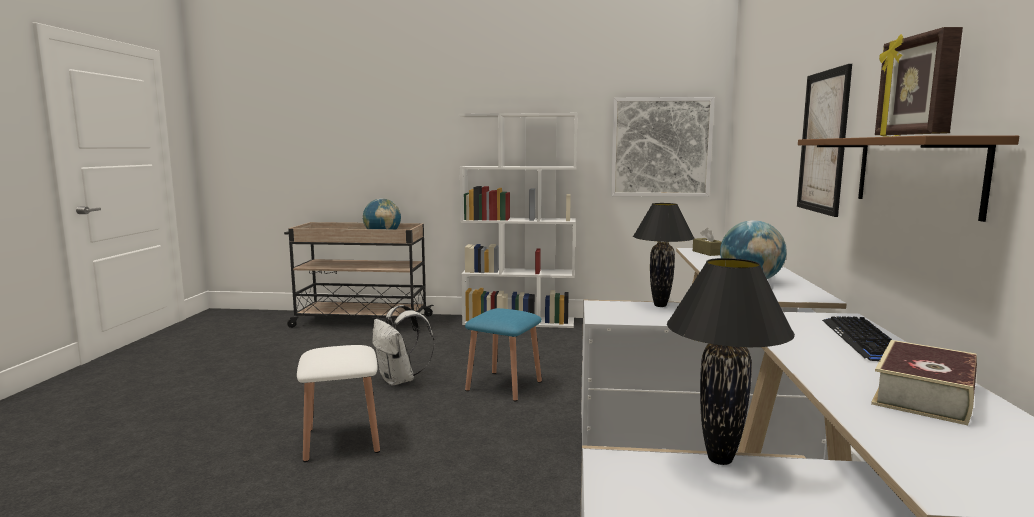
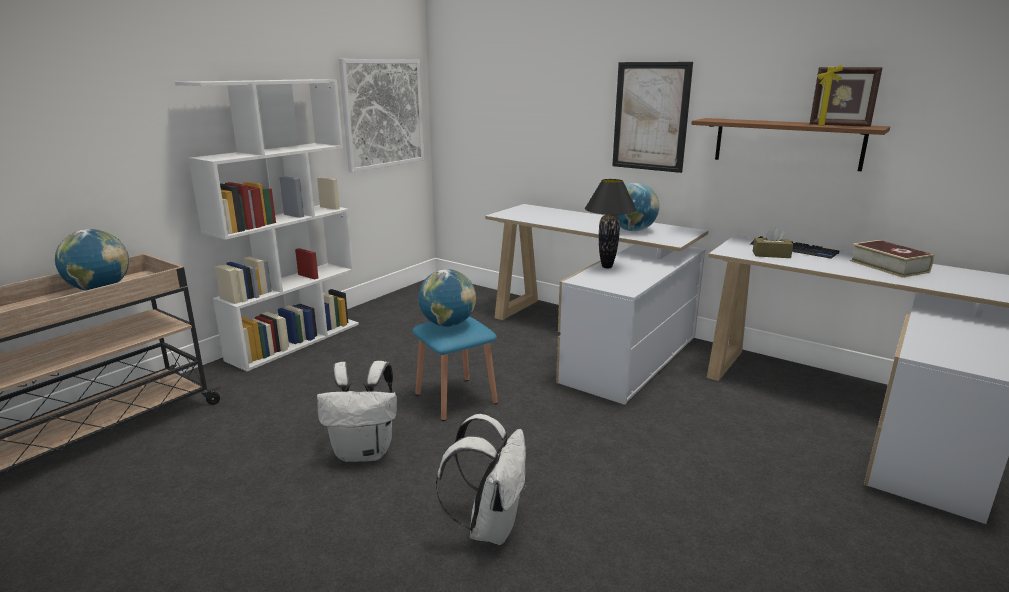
camera: 60 degrees left, 10 degrees up
(342, 440) = (490, 526): white stool -> white backpack
(499, 311) = (448, 324): none -> globe
(707, 253) = (521, 214): brown tissue box -> brown tissue box (771, 255)
(721, 459) = (915, 330): black table lamp -> none

